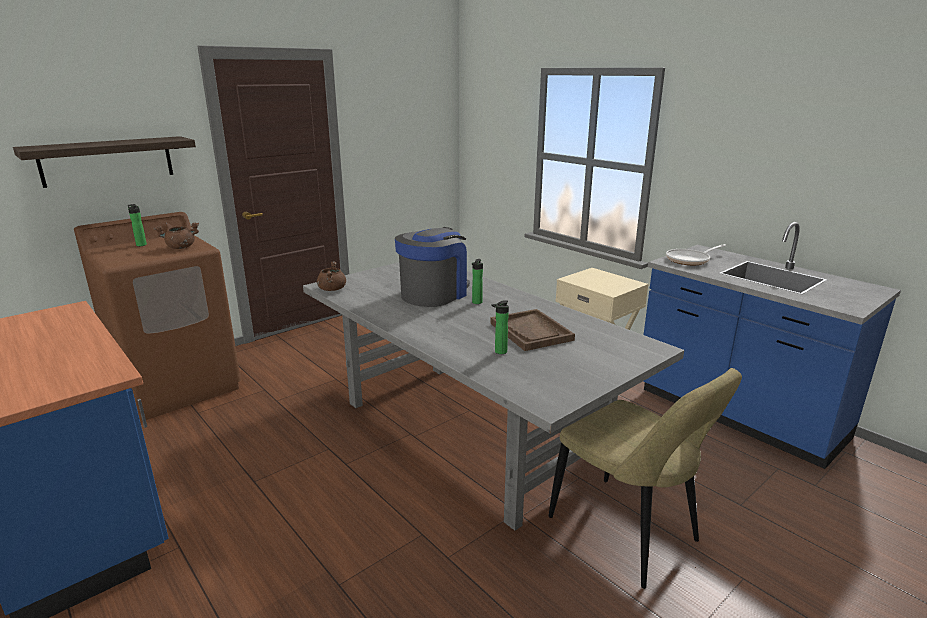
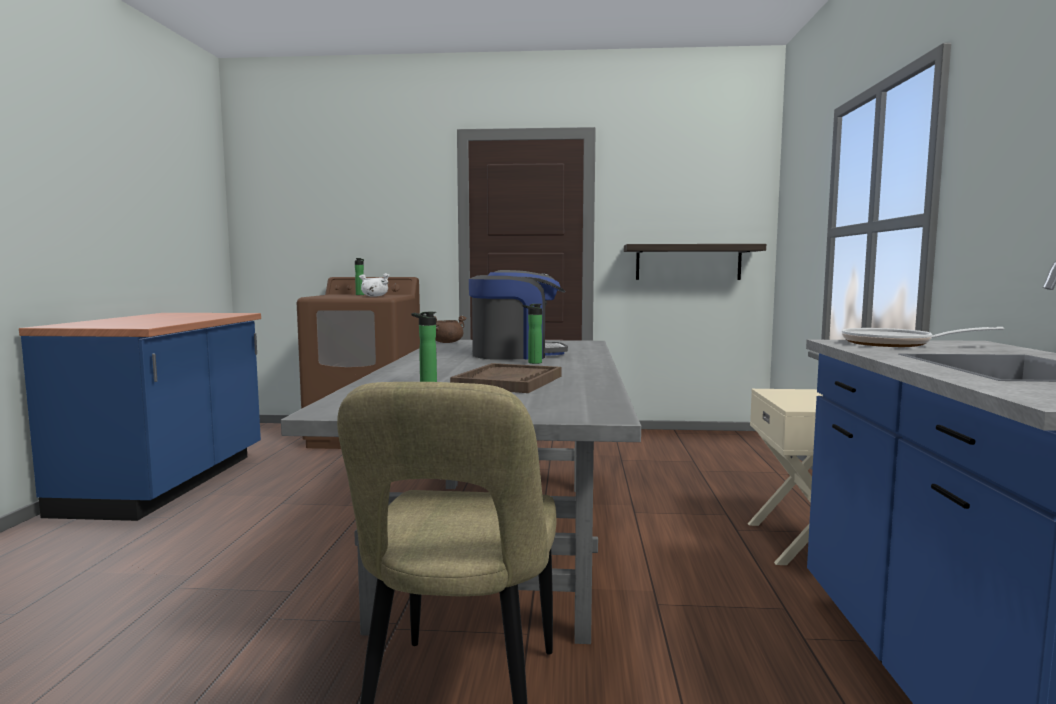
camera: 45 degrees right, 15 degrees down
(107, 161) = (368, 226): shelf -> shelf (688, 262)
(180, 247) = (374, 296): brown cooking pot -> white cooking pot

